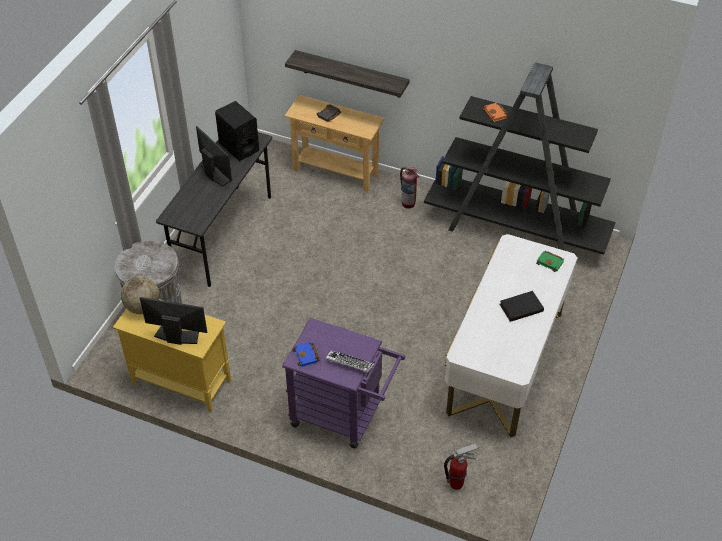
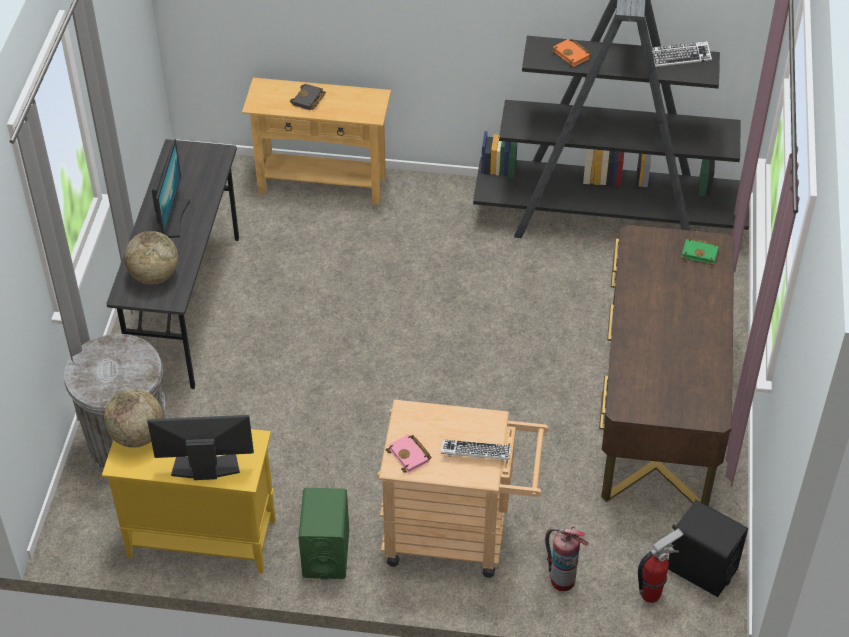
camera: 15 degrees left, 0 degrees up
(191, 209) = (154, 276): none -> globe
(215, 174) = (172, 218): monitor -> monitor turned 60 degrees clockwise
(239, 147) = (192, 171): black speaker -> black speaker (701, 569)
(255, 409) = (326, 553): none -> green speaker
(307, 356) = (410, 456): blue book -> pink book
(343, 416) = (458, 535): purple cart -> beige cart
(351, 74) = (334, 33): shelf -> none
(408, 203) = (444, 209): fire extinguisher -> fire extinguisher (562, 580)
(505, 362) = (658, 409): white desk -> brown desk
(521, 307) = (682, 324): black book -> none
(569, 127) = (680, 57): none -> keyboard

